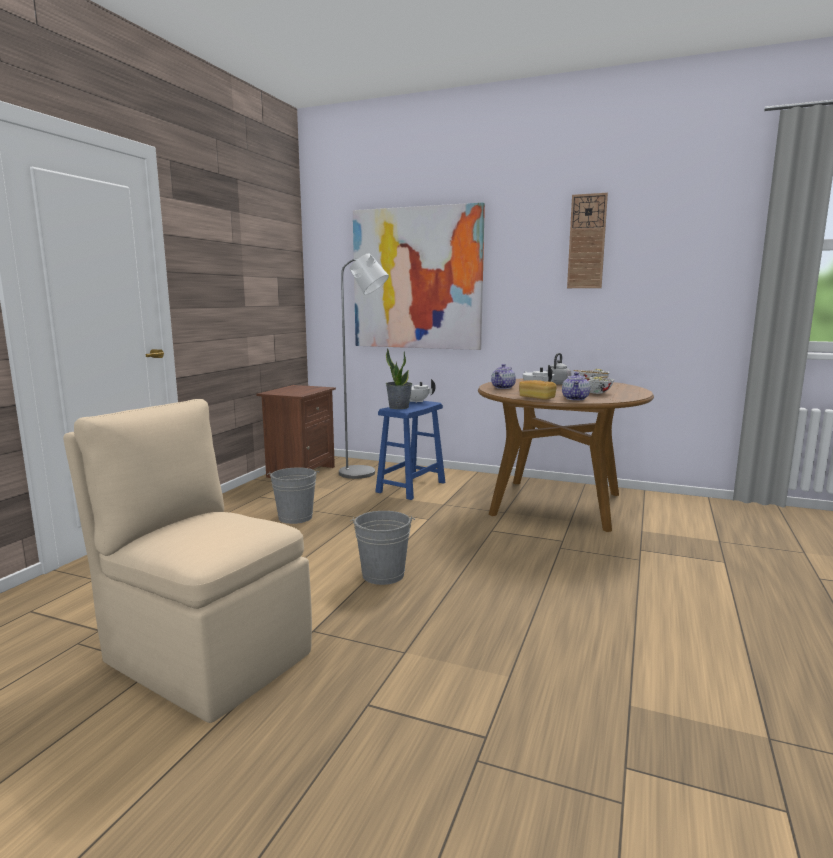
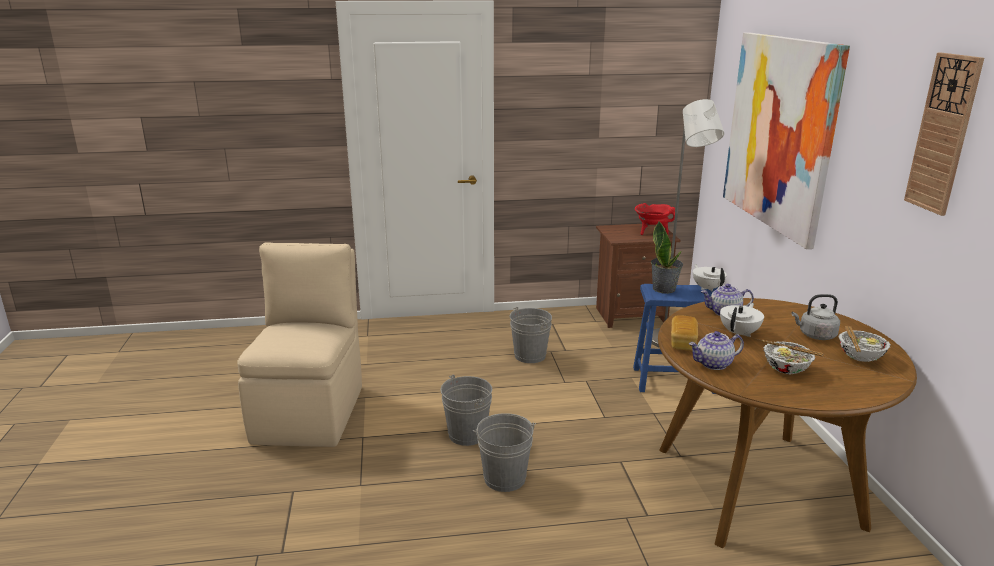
camera: 60 degrees right, 10 degrees up
(307, 388) = (652, 232): none -> red cooking pot
(469, 576) = (505, 478): none -> grey bucket

